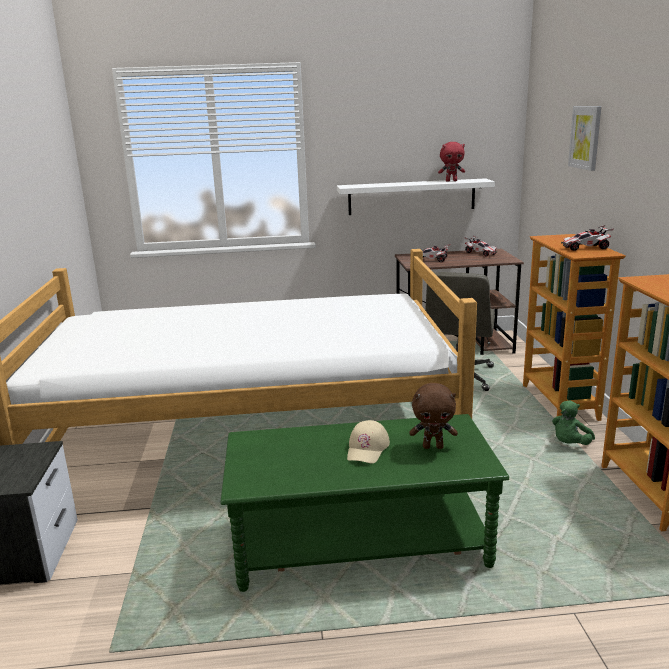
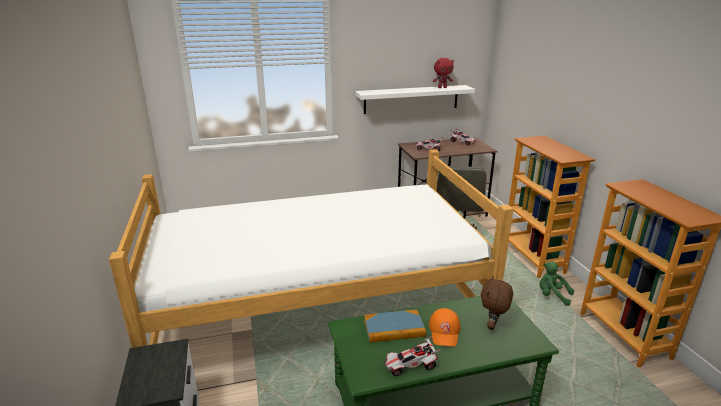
camera: 10 degrees left, 5 degrees up
(305, 442) = (394, 328): none -> book
(367, 448) = (444, 331): beige cap -> orange cap
(433, 446) = (493, 326): brown plush toy -> brown plush toy turned 120 degrees clockwise
(570, 444) = (552, 296): green plush toy -> green plush toy turned 90 degrees clockwise
(585, 137) = (557, 64): picture -> none
(585, 248) = (562, 151): toy car -> toy car (410, 366)

